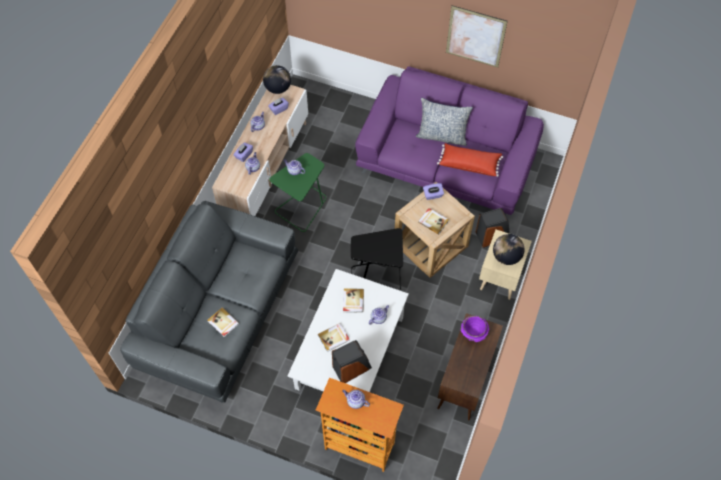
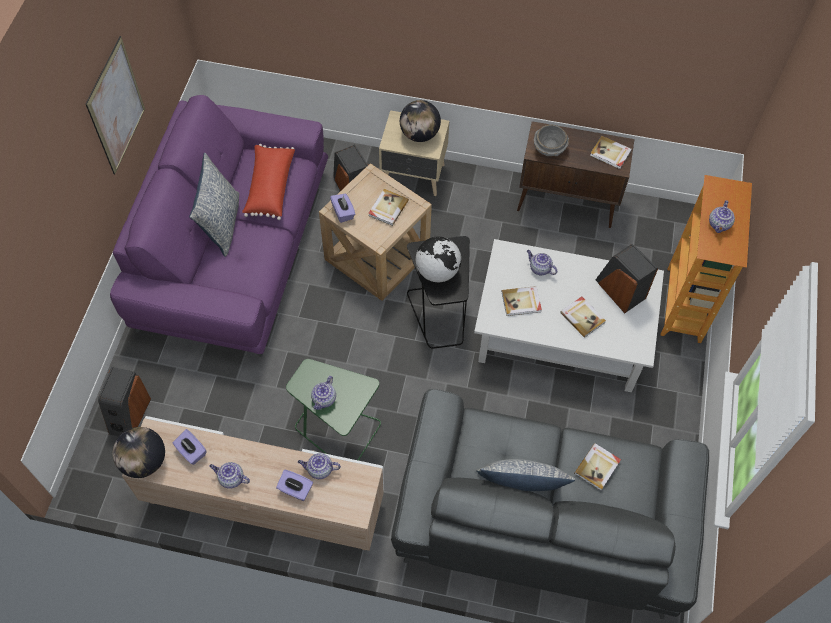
camera: 100 degrees left, 0 degrees up
(221, 276) = (519, 487): none -> pillow
(335, 106) = (129, 415): none -> speaker
(375, 243) = (437, 271): none -> globe
(465, 376) = (610, 154): none -> book
(473, 332) = (549, 149): purple bowl -> grey bowl

